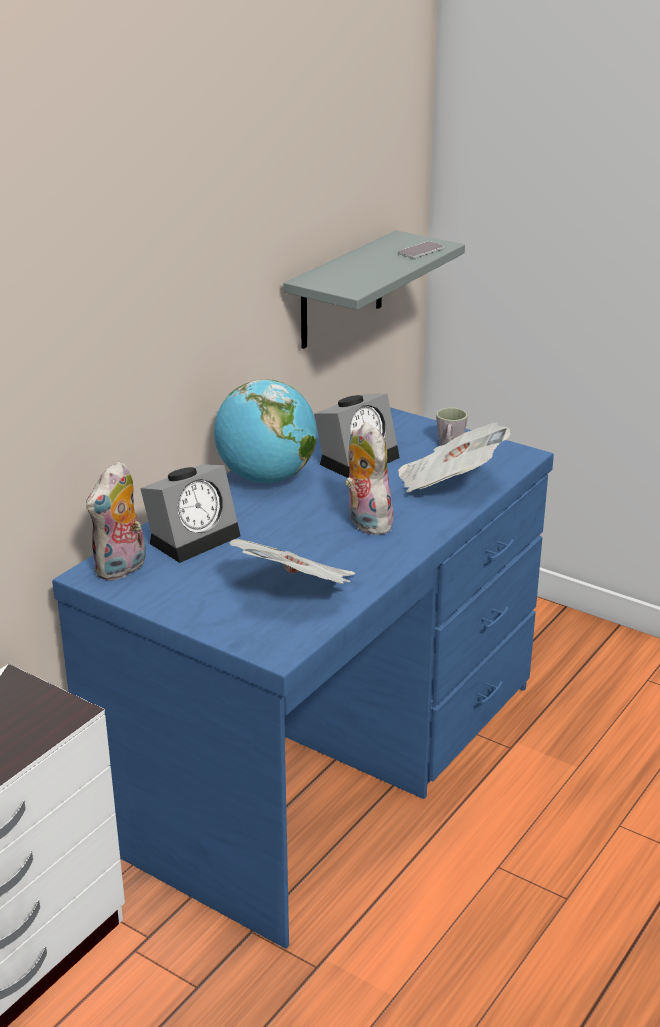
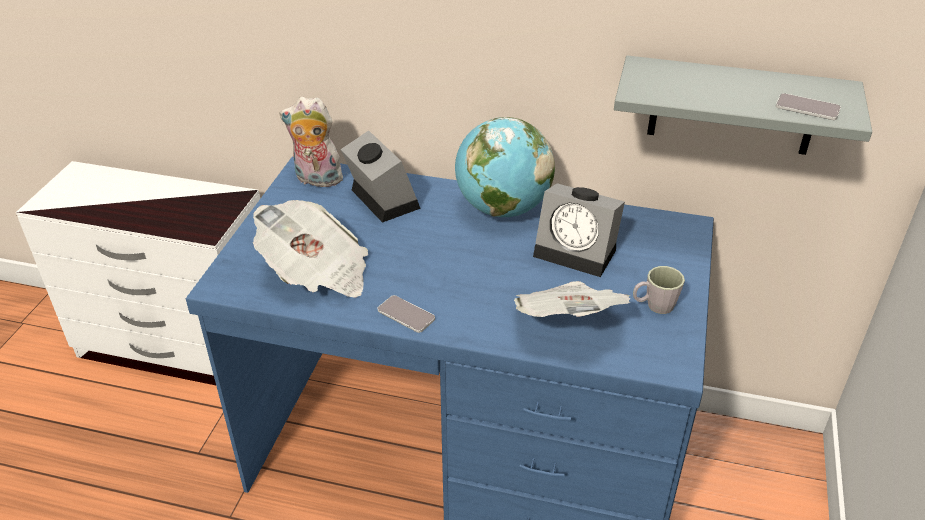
camera: 70 degrees right, 10 degrees up
(194, 537) = (380, 199): alarm clock -> alarm clock turned 150 degrees counterclockwise
(365, 522) = (455, 284): plush toy -> none
(394, 553) = (406, 315): none -> phone

